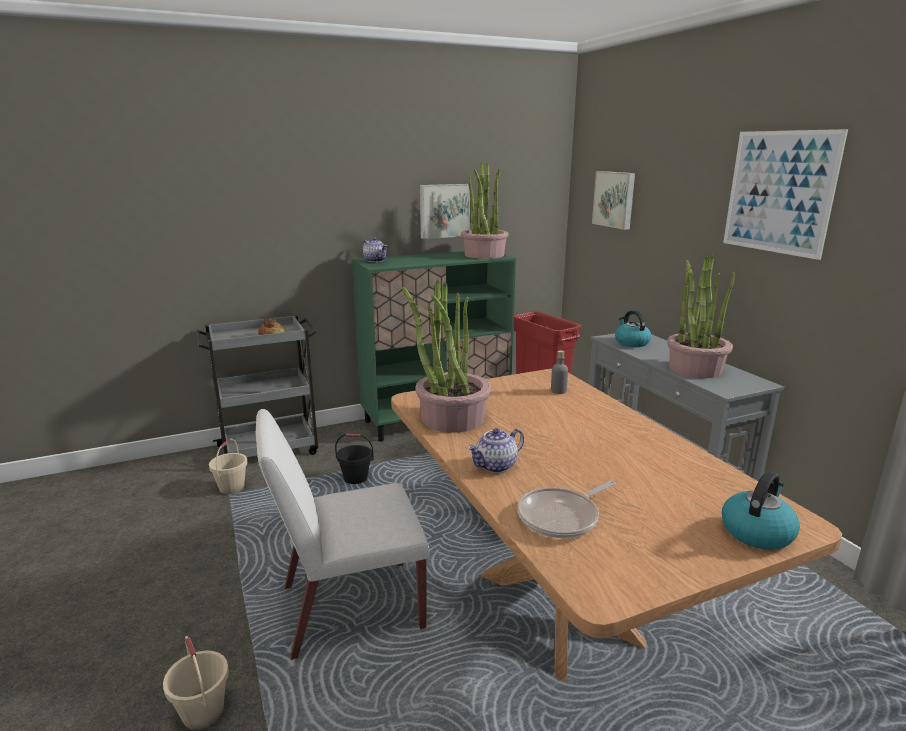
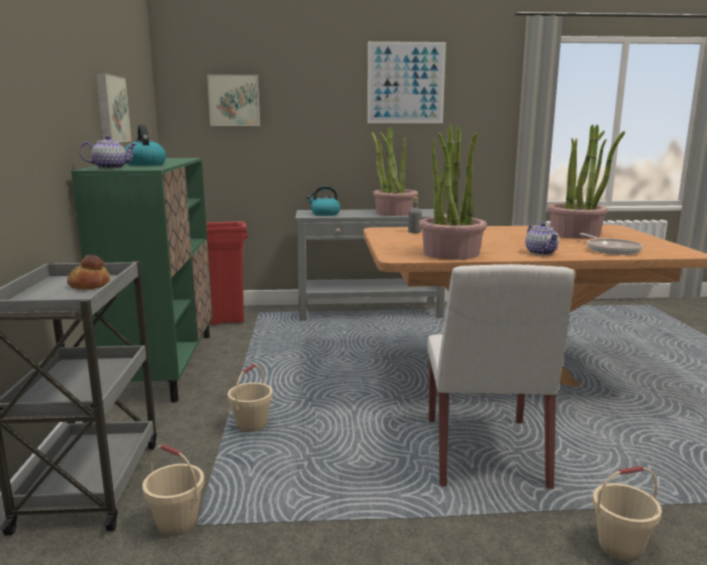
camera: 70 degrees left, 5 degrees down
(356, 479) = (251, 425): black bucket -> beige bucket
(484, 255) = (169, 159): potted plant -> potted plant (575, 234)
(757, 532) = (620, 231): kettle -> kettle (145, 164)

